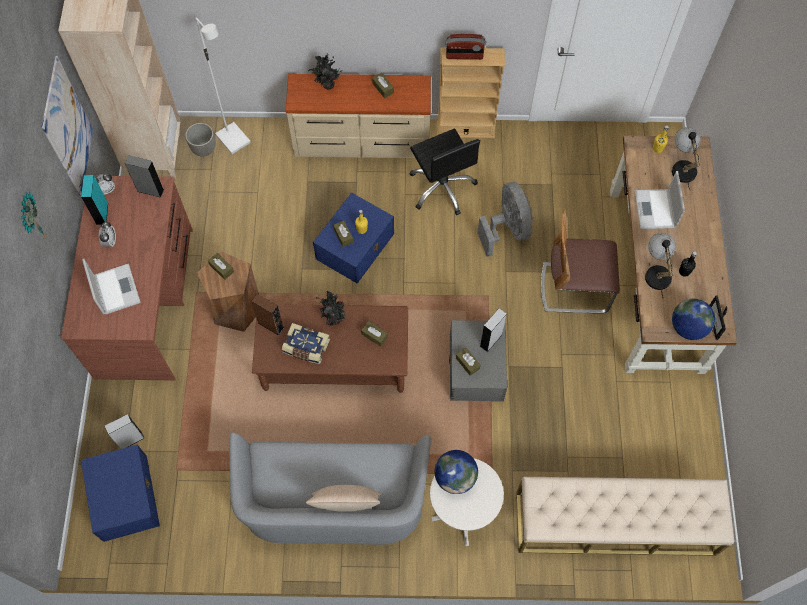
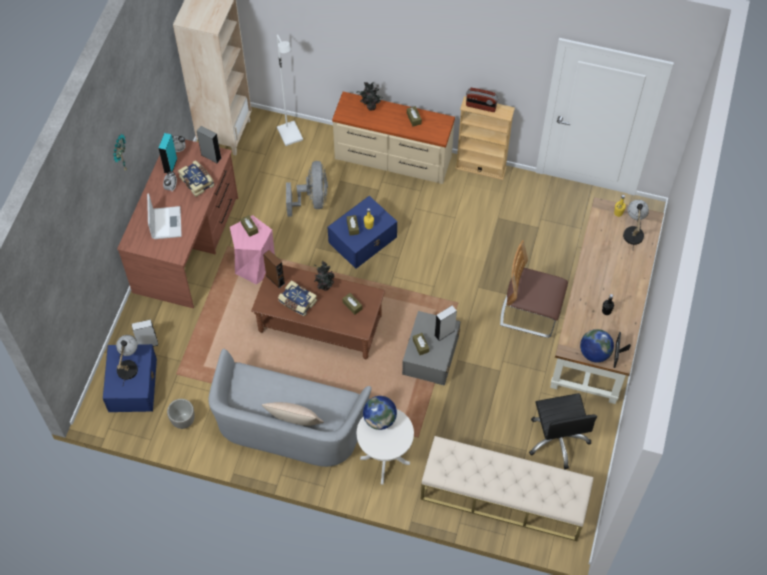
camera: 15 degrees right, 5 degrees down
(68, 128) = (161, 96): picture -> none
(141, 226) = (197, 181): none -> book
(204, 150) = (264, 137): planter -> planter (183, 421)
(236, 309) = (255, 266): brown stool -> pink stool
(442, 187) = (447, 210): black office chair -> black office chair (558, 439)
(507, 229) = (489, 255): grey fan -> grey fan (312, 200)
(655, 210) = (599, 260): laptop -> none
(656, 271) = (584, 306): table lamp -> table lamp (128, 365)

